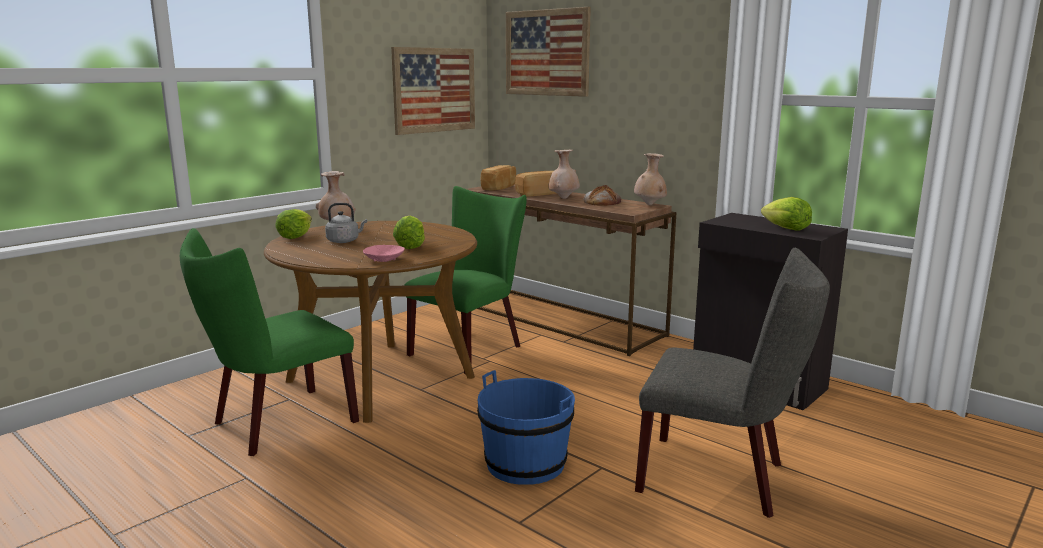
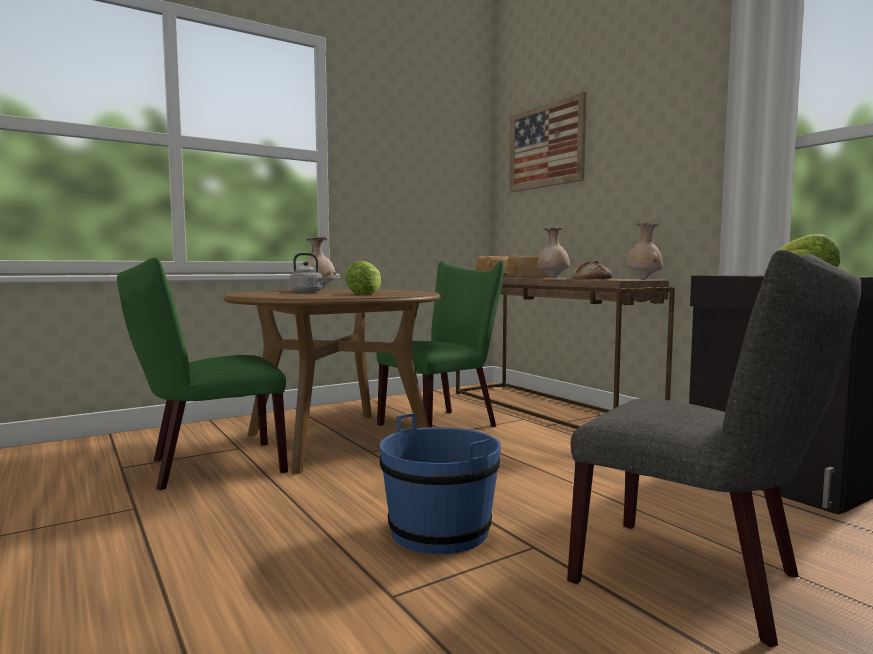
camera: 15 degrees right, 10 degrees down
(295, 237) = (269, 291): lettuce -> none
(383, 259) = (324, 296): pink bowl -> none
(434, 90) = (439, 186): picture -> none

